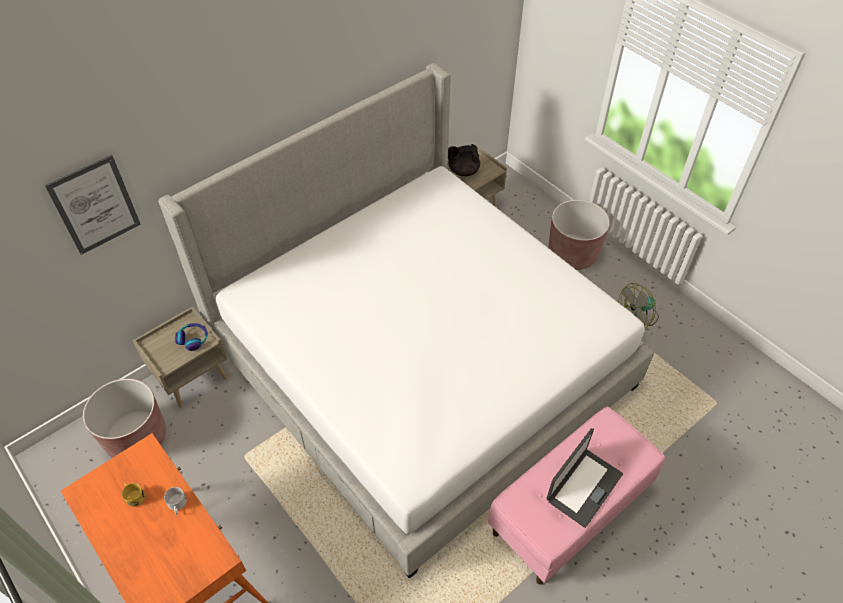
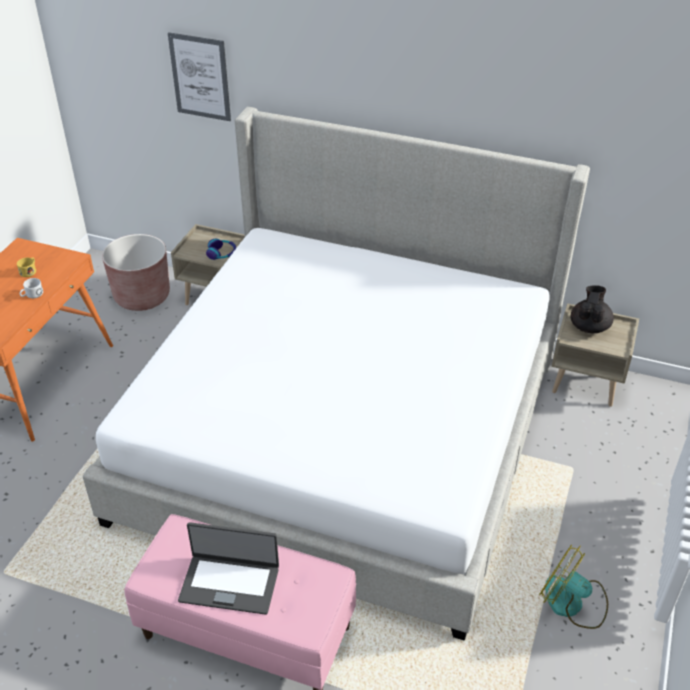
camera: 60 degrees right, 10 degrees down
(463, 171) = (589, 326): black teapot -> black teapot turned 60 degrees clockwise
(572, 254) = (614, 501): brown planter -> none

